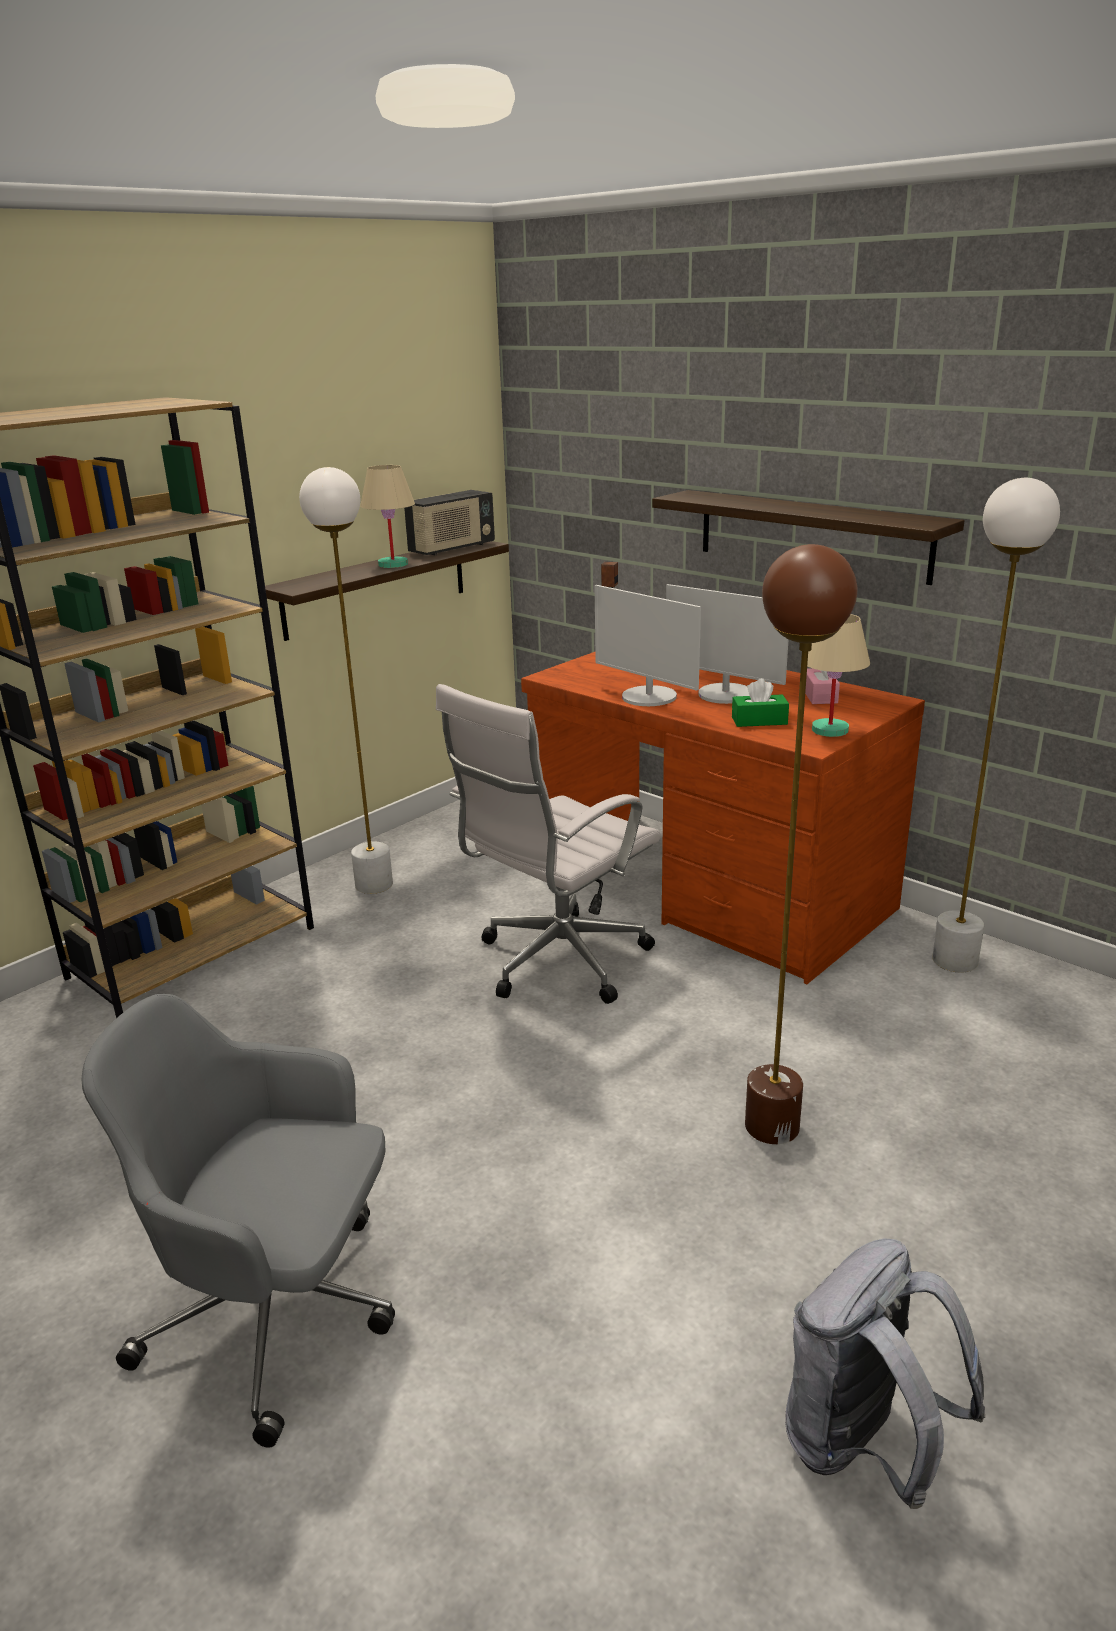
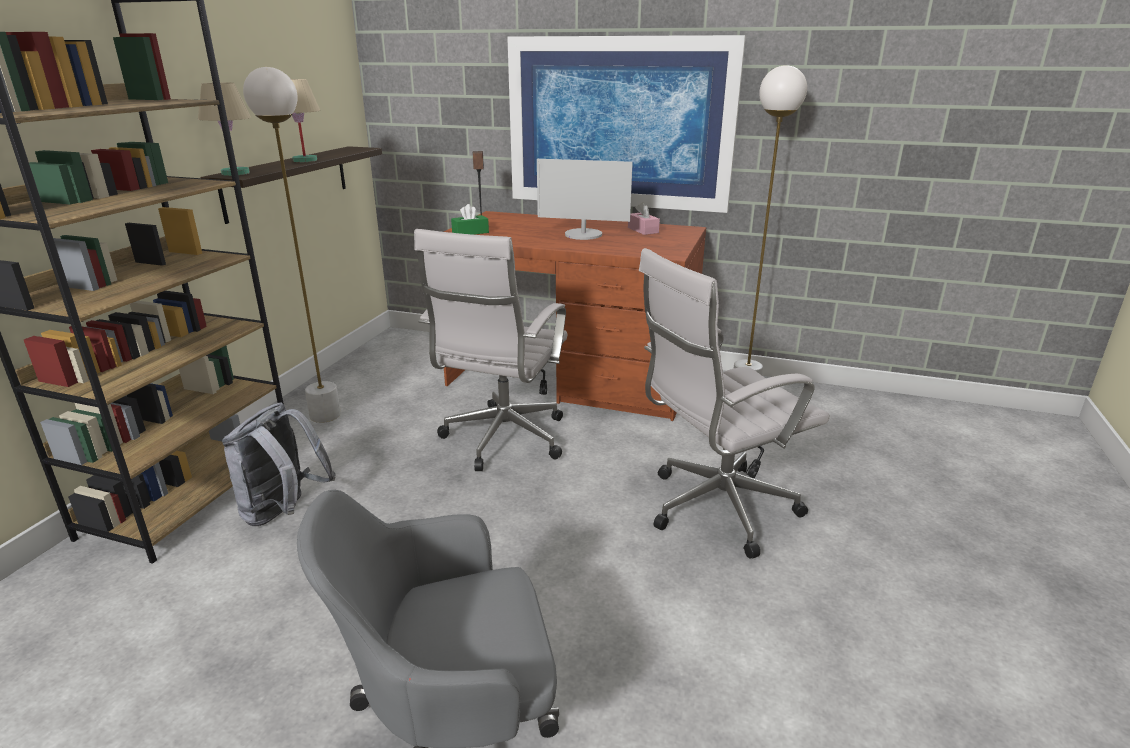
camera: 25 degrees left, 0 degrees up
(452, 549) = (341, 151): radio -> none
(648, 697) = (534, 240): monitor -> none
(759, 721) = (622, 246): green tissue box -> green tissue box (470, 232)
(771, 1126) = (714, 509): brown floor lamp -> white office chair
(812, 535) = (619, 124): shelf -> picture
(830, 730) = (672, 246): beige table lamp -> beige table lamp (236, 173)
(864, 1446) = (913, 688): grey backpack -> grey backpack (284, 513)

